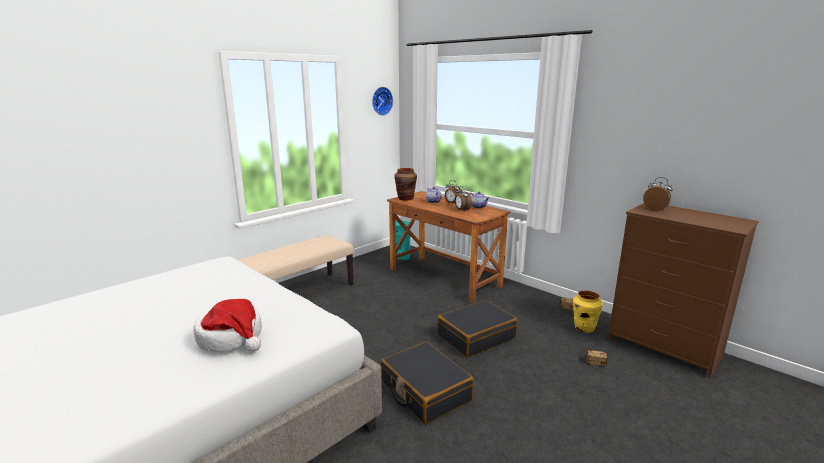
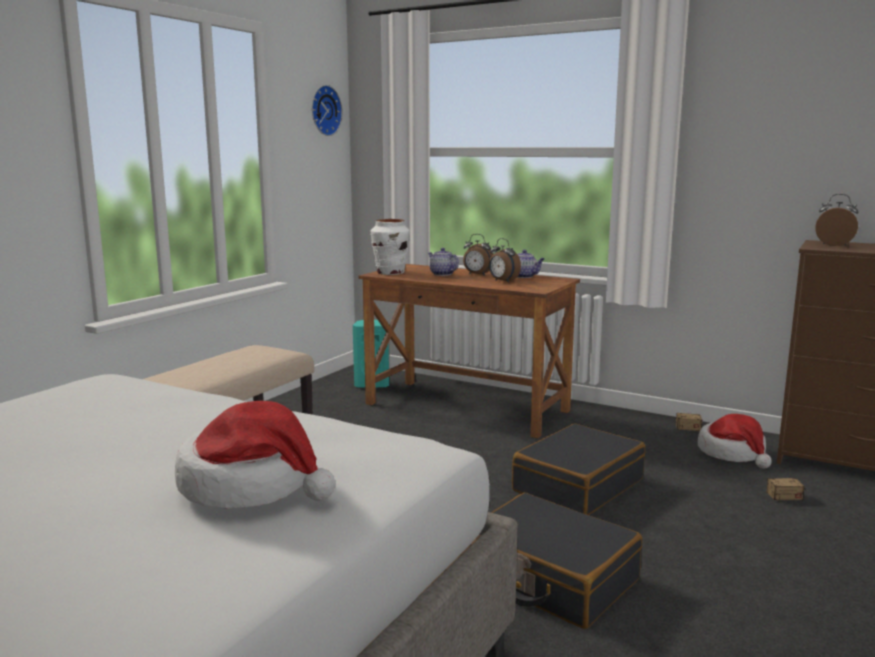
camera: 15 degrees left, 5 degrees down
(405, 198) = (390, 273): brown vase -> white vase
(584, 328) = (732, 453): yellow vase -> hat

